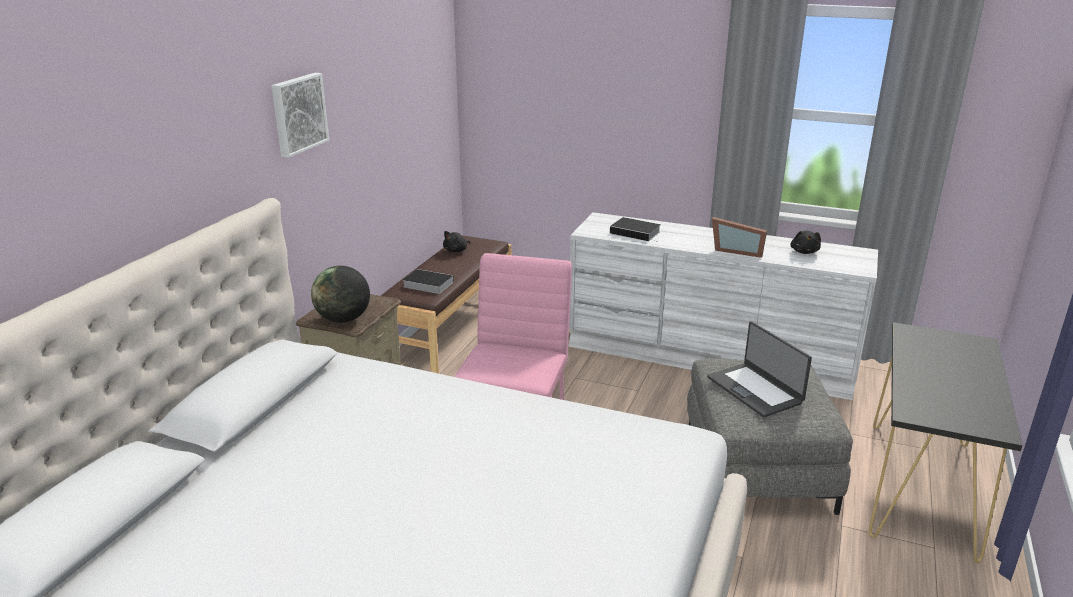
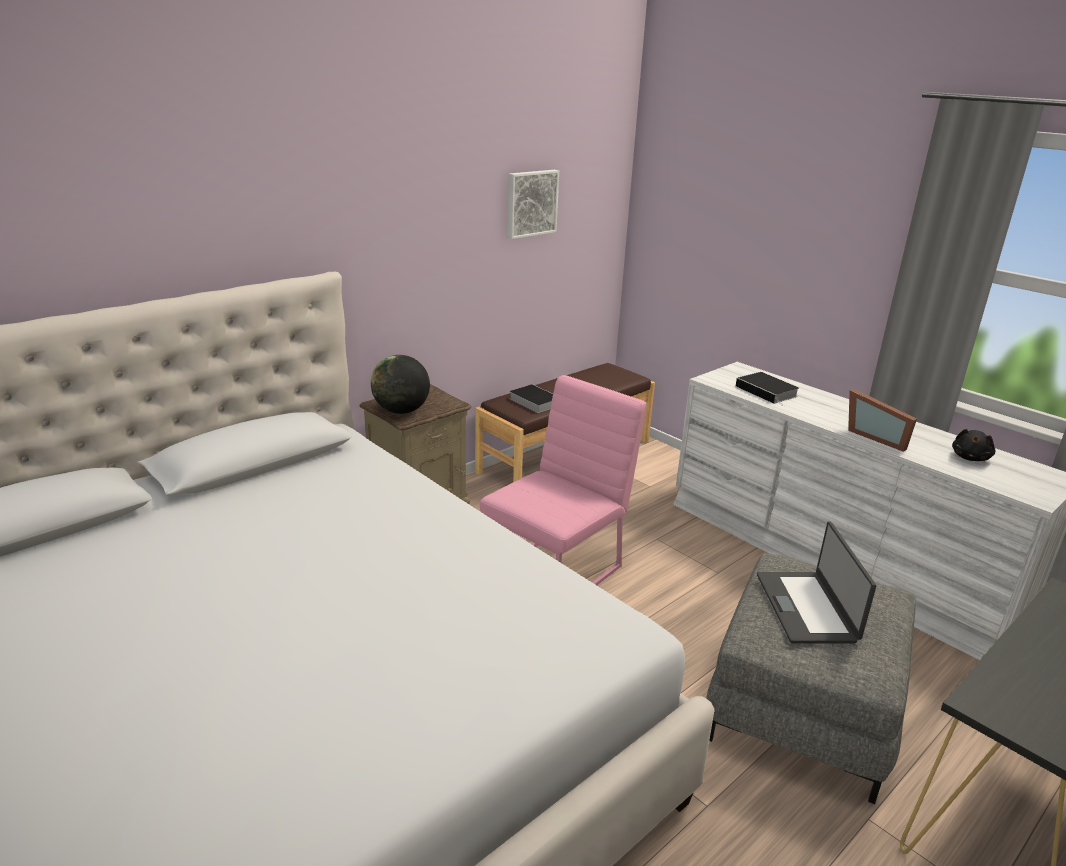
camera: 25 degrees right, 0 degrees up
(298, 114) = (395, 195): picture -> picture (530, 203)
(456, 250) = (590, 376): black plush toy -> none

